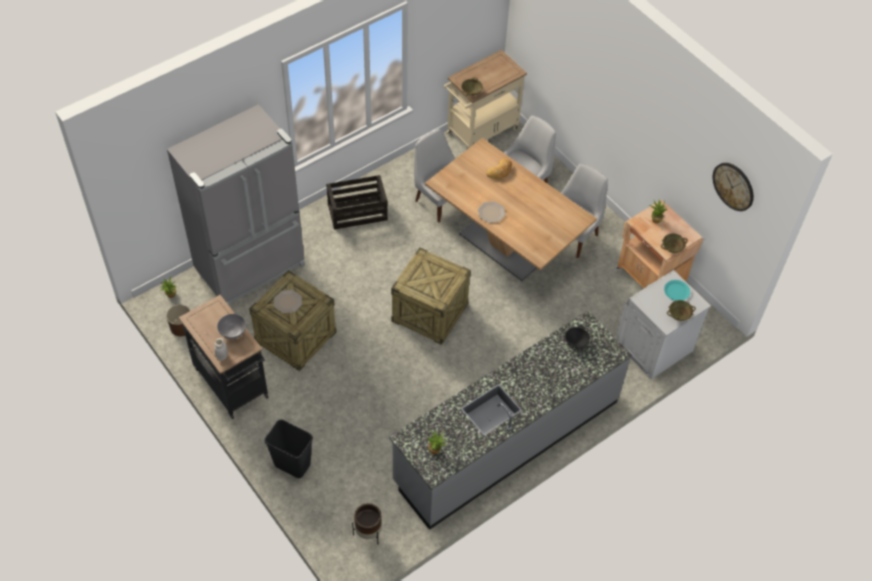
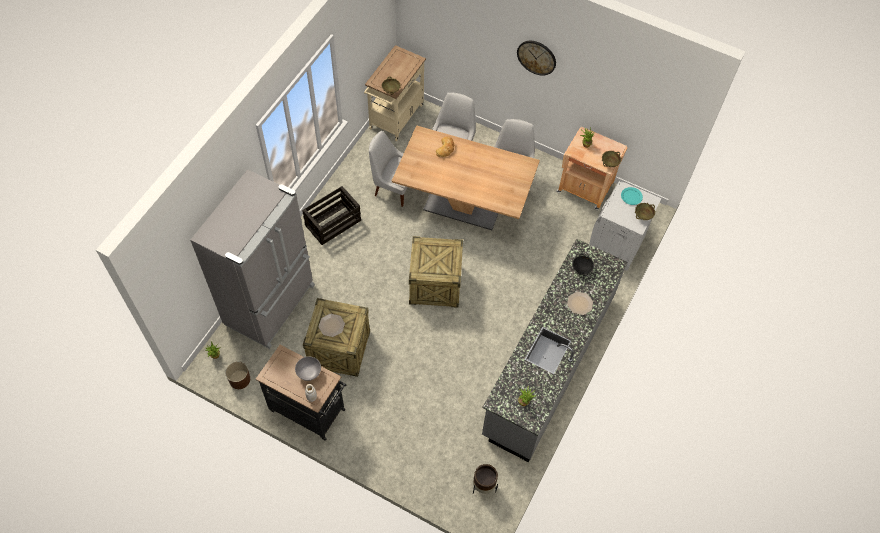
camera: 25 degrees left, 5 degrees up
(292, 464) = (394, 457): black trash can -> none
(491, 212) = (457, 186): plate -> plate (580, 303)
(733, 186) = (653, 99): wall clock -> wall clock (536, 57)

